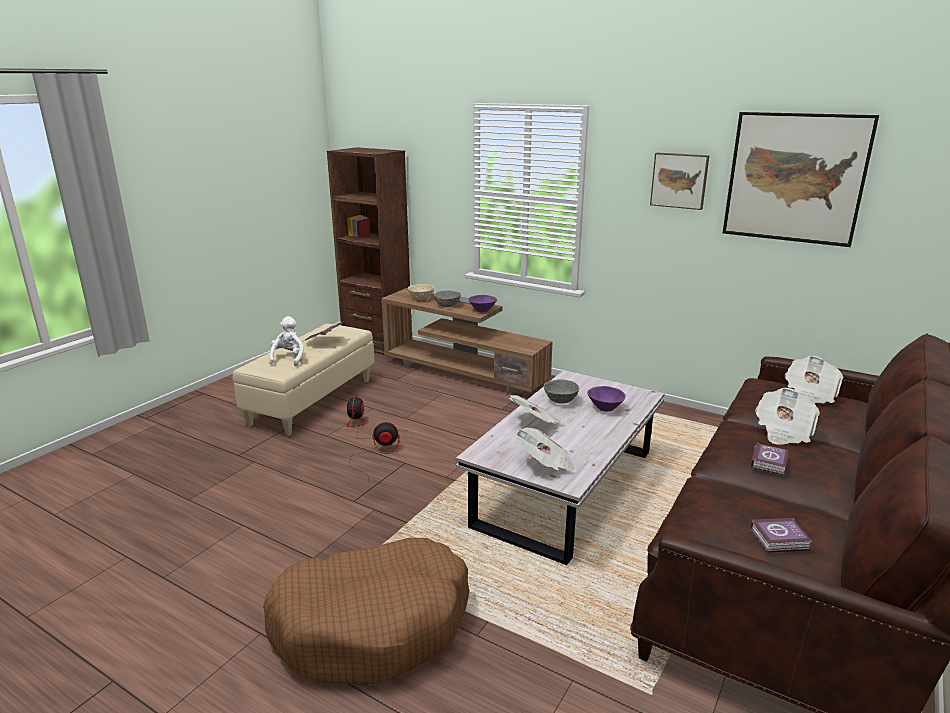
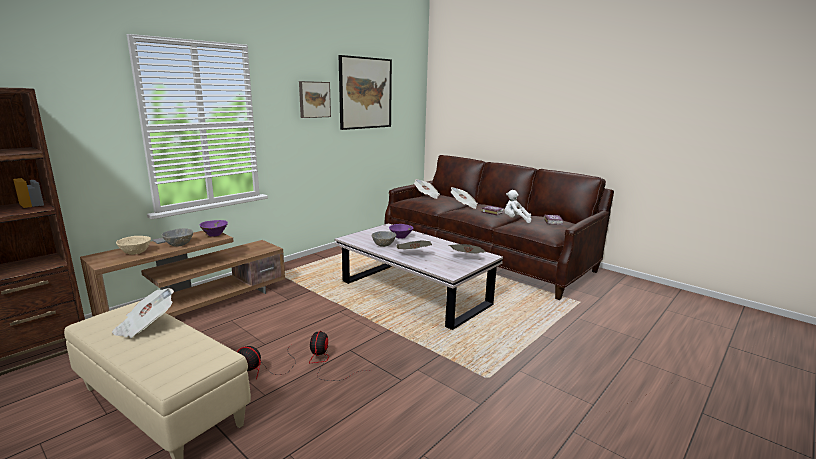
camera: 80 degrees left, 5 degrees down
(289, 358) = (175, 351): white plush toy -> white plush toy (515, 220)
(373, 624) = (552, 376): brown dog bed -> none

